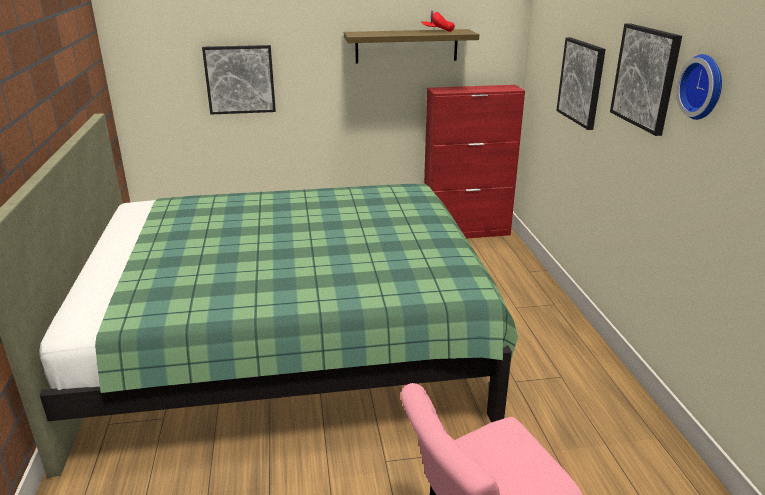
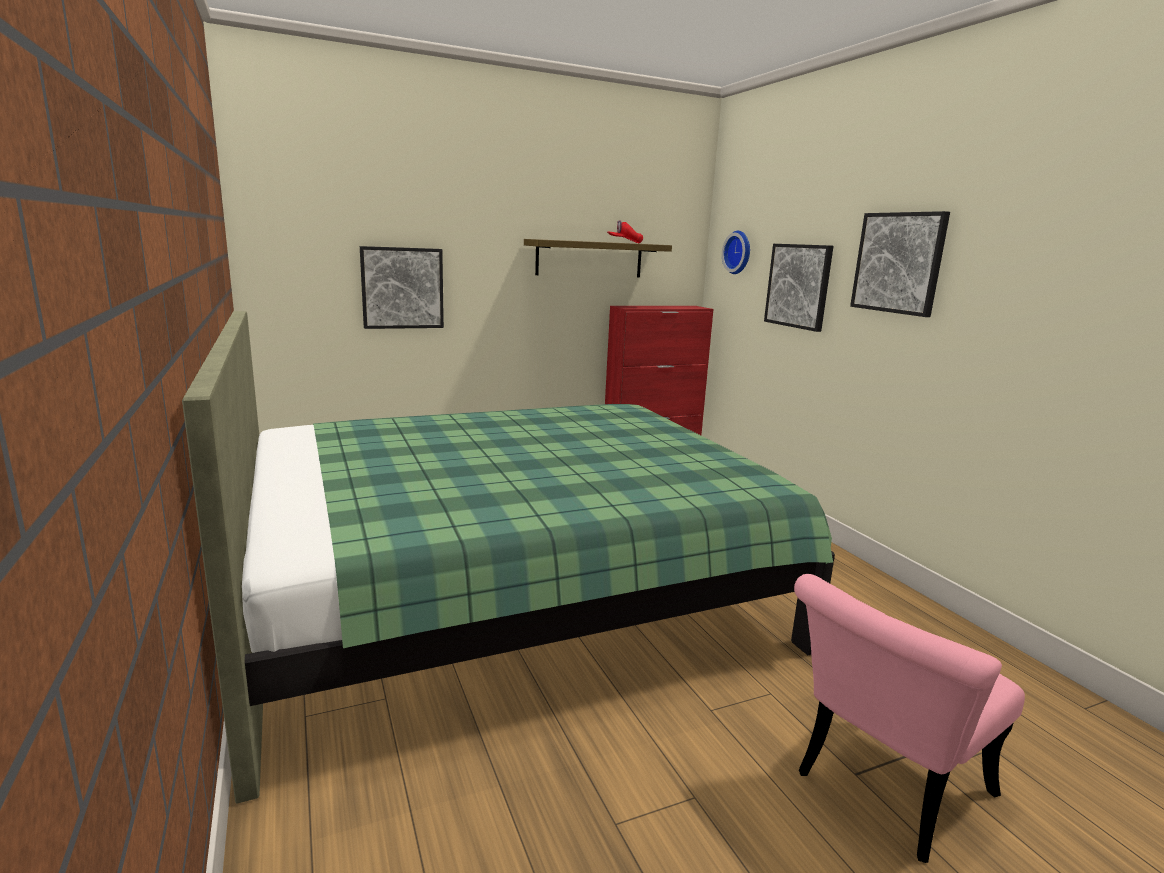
camera: 15 degrees left, 10 degrees down
(704, 87) = (989, 256): wall clock -> wall clock (739, 252)

